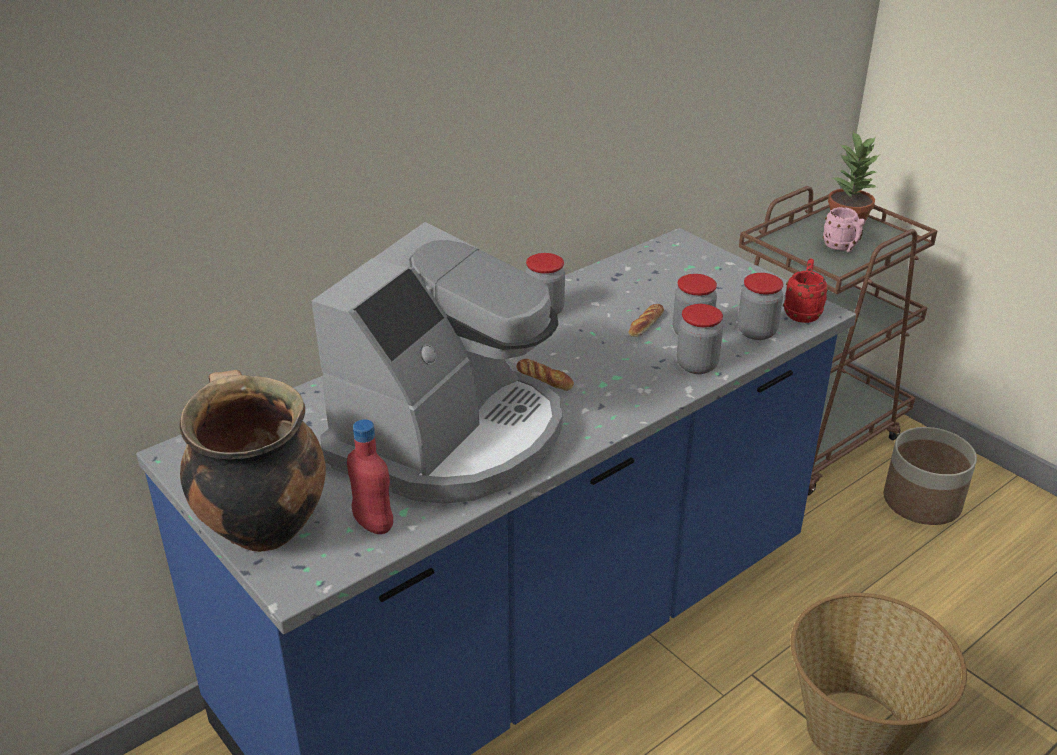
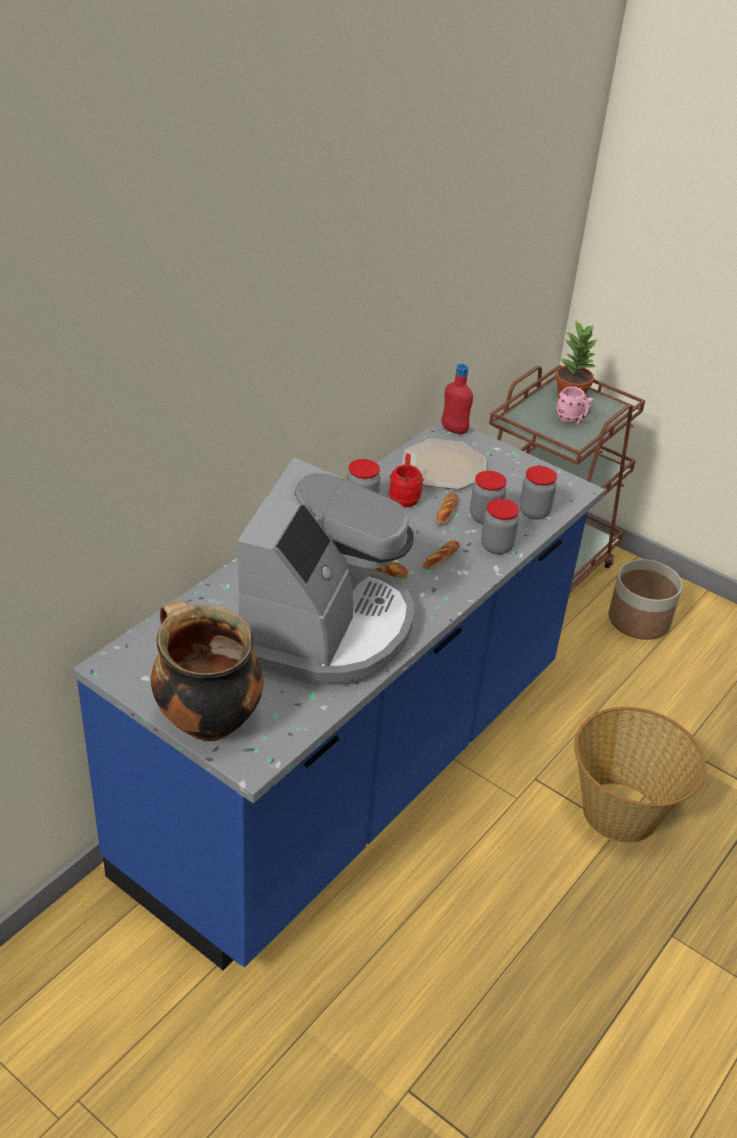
camera: 15 degrees left, 5 degrees up
(373, 524) = (293, 708): red bottle -> red bottle (454, 430)
(622, 373) = (441, 558): none -> bread
(658, 276) = (443, 466): none -> plate
(802, 312) = (564, 491): red mug -> red mug (404, 497)

